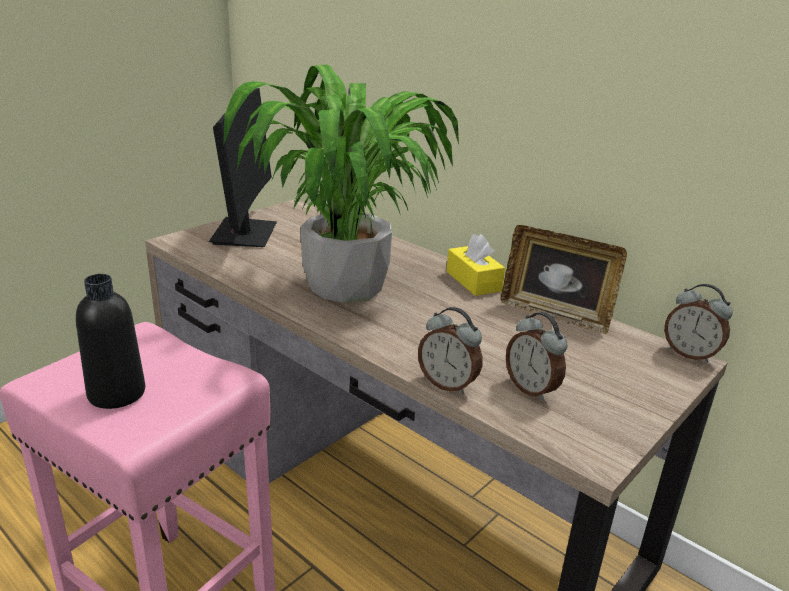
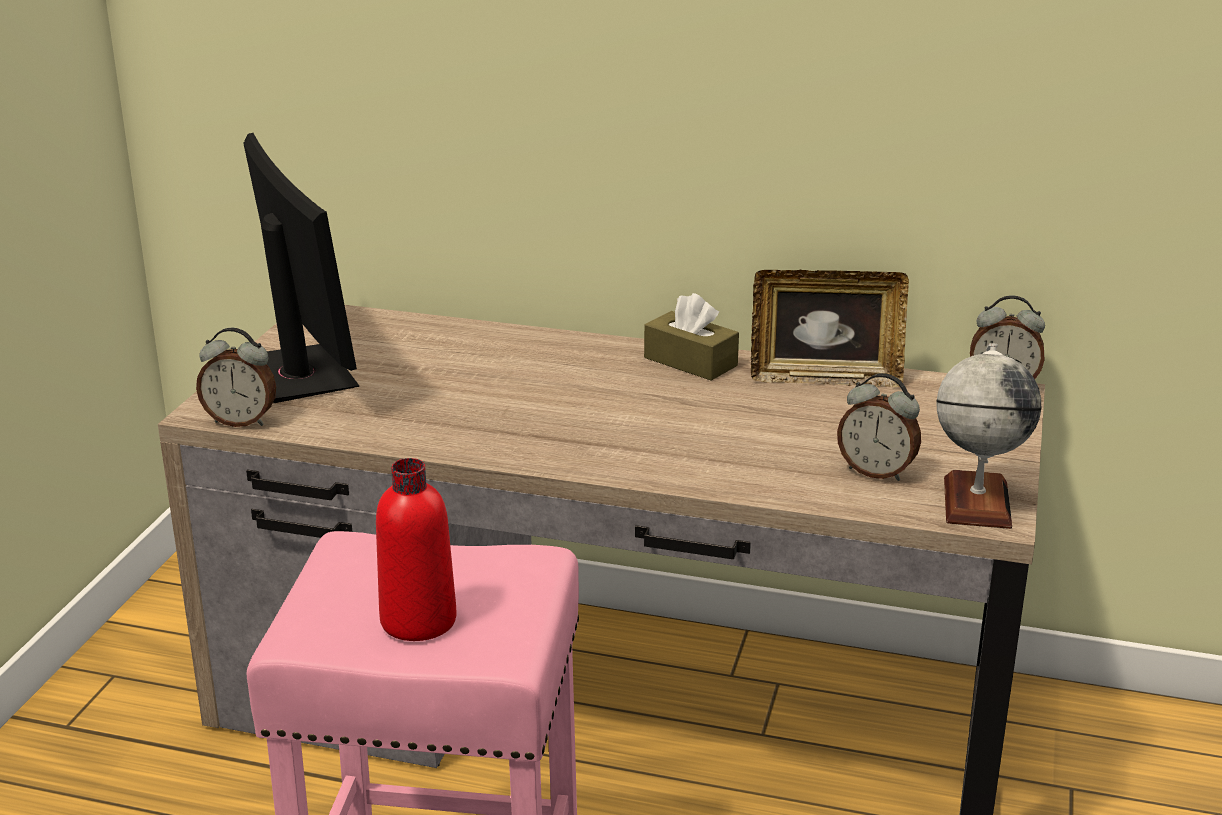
camera: 25 degrees left, 0 degrees up
(116, 393) = (418, 621): black bottle -> red bottle
(347, 287) = (540, 412): potted plant -> none
(448, 384) = (785, 493): alarm clock -> alarm clock (241, 421)
(473, 281) = (690, 362): yellow tissue box -> brown tissue box
(591, 437) = (976, 502): none -> globe

